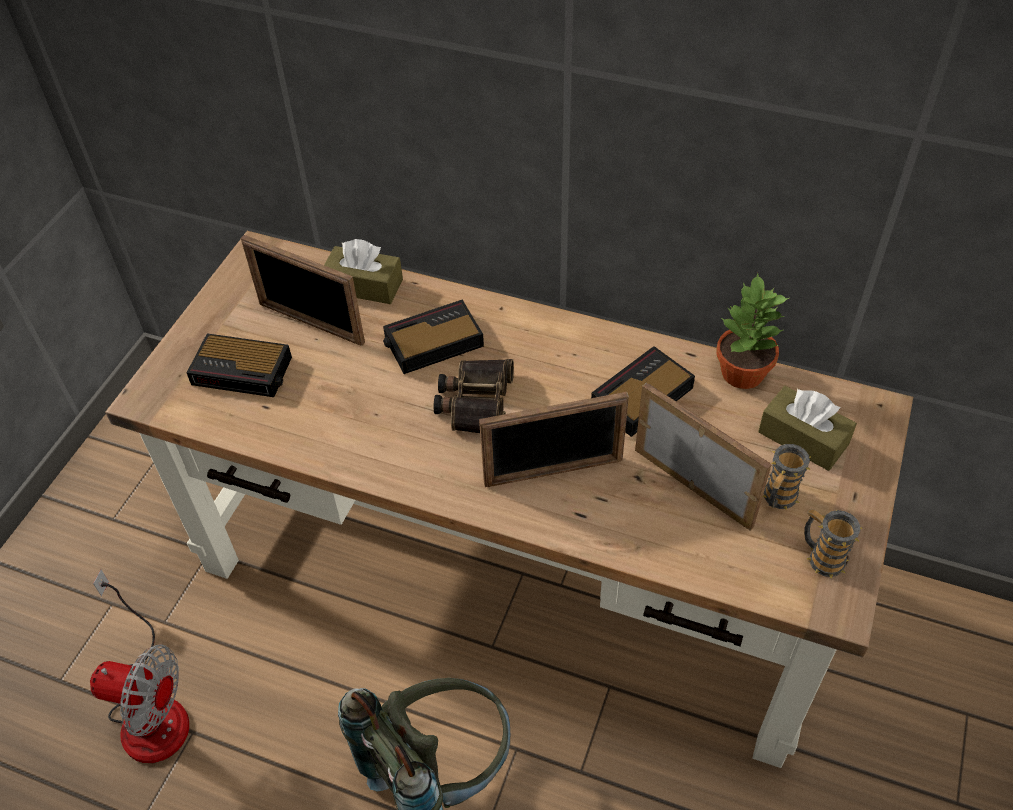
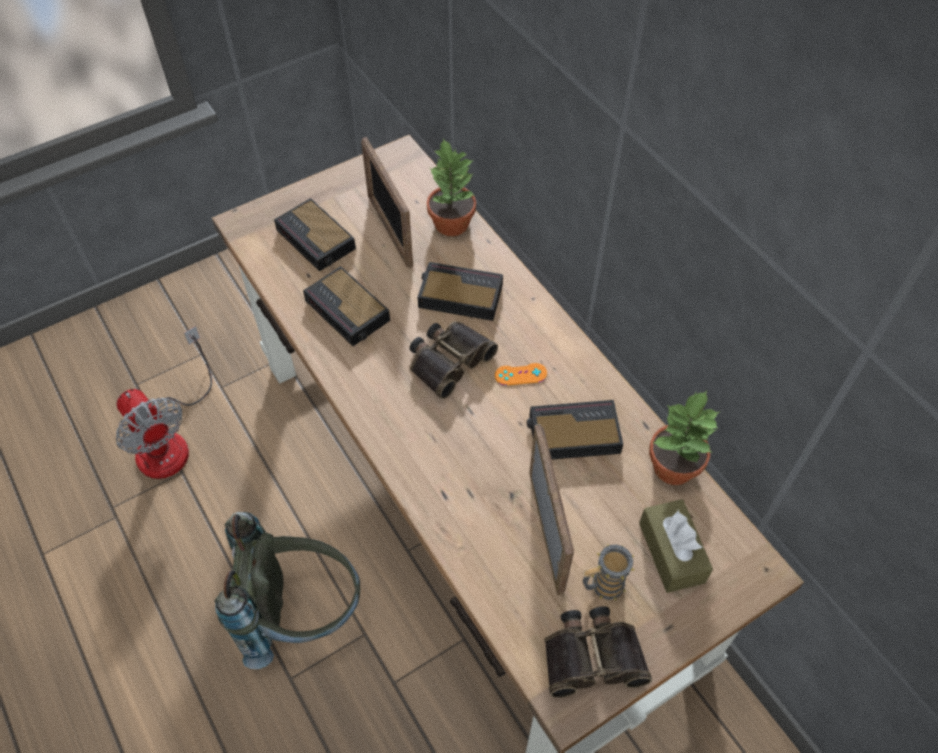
camera: 35 degrees right, 5 degrees up
(339, 416) = (348, 311): none -> alarm clock
(364, 286) = (451, 223): brown tissue box -> potted plant
(551, 376) = (520, 374): none -> orange game controller
(553, 472) = (454, 449): picture frame -> none
(821, 557) = (592, 655): mug -> binoculars

